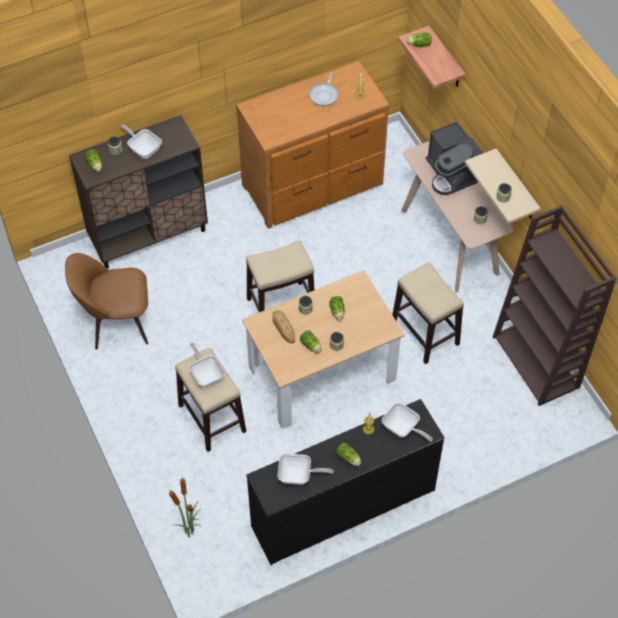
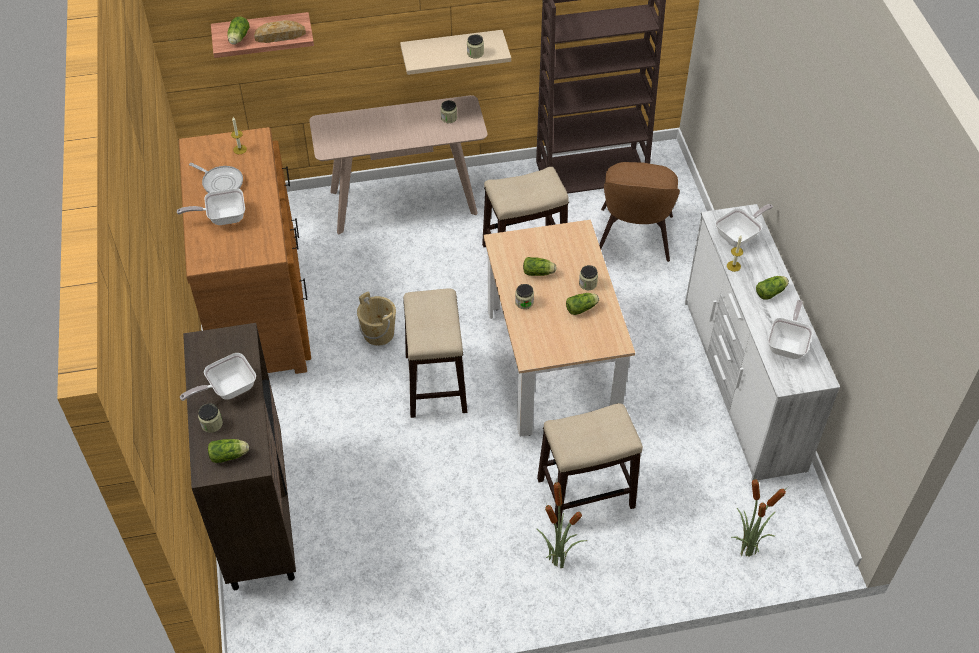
camera: 75 degrees left, 5 degrees down
(116, 321) = (393, 581): brown chair -> brown chair (634, 237)
(154, 412) = (558, 559): none -> potted plant
(206, 374) = (587, 433): frying pan -> frying pan (222, 217)
(283, 328) = (546, 330): bread -> bread (280, 36)
(315, 260) = (378, 333): none -> beige bucket
(342, 508) = (742, 384): black dresser -> white dresser
(451, 174) = (371, 125): coffee machine -> none

